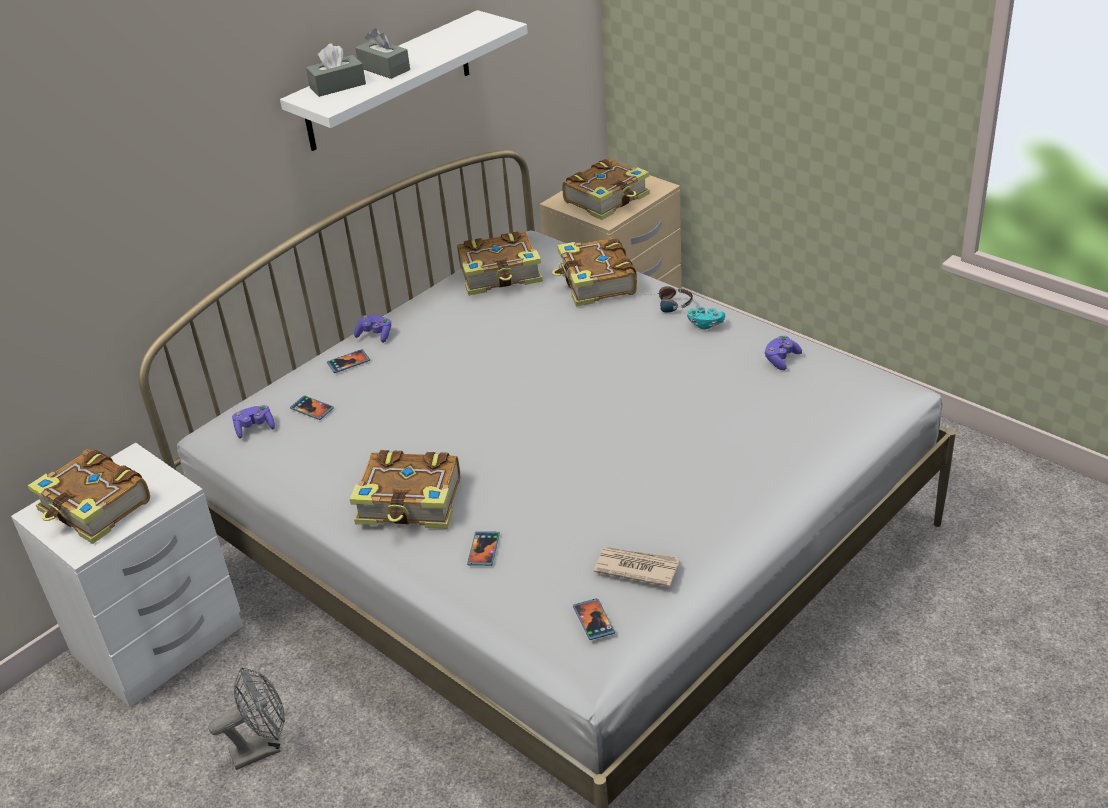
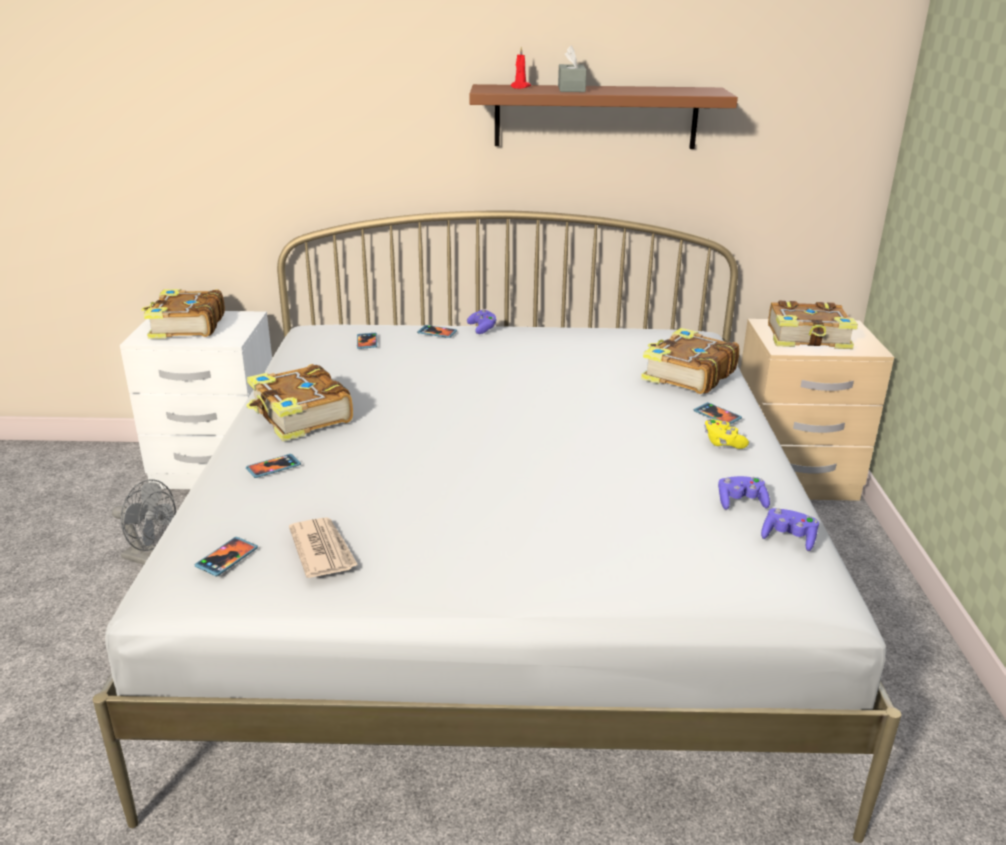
camera: 45 degrees right, 10 degrees down
(255, 428) = (322, 334): purple game controller -> purple game controller (788, 538)
(337, 86) = (520, 87): grey tissue box -> red candle
(388, 81) = (596, 116): white shelf -> brown shelf
(501, 275) = (628, 338): book -> none
(667, 305) = (717, 415): headphones -> phone
(705, 324) = (723, 443): turquoise game controller -> yellow game controller

